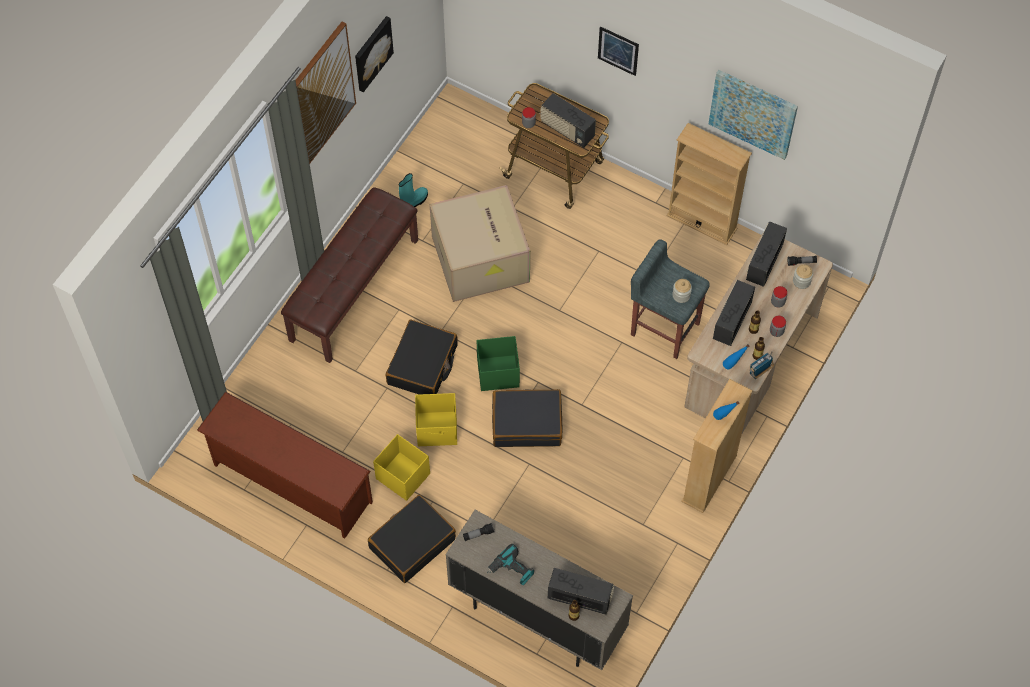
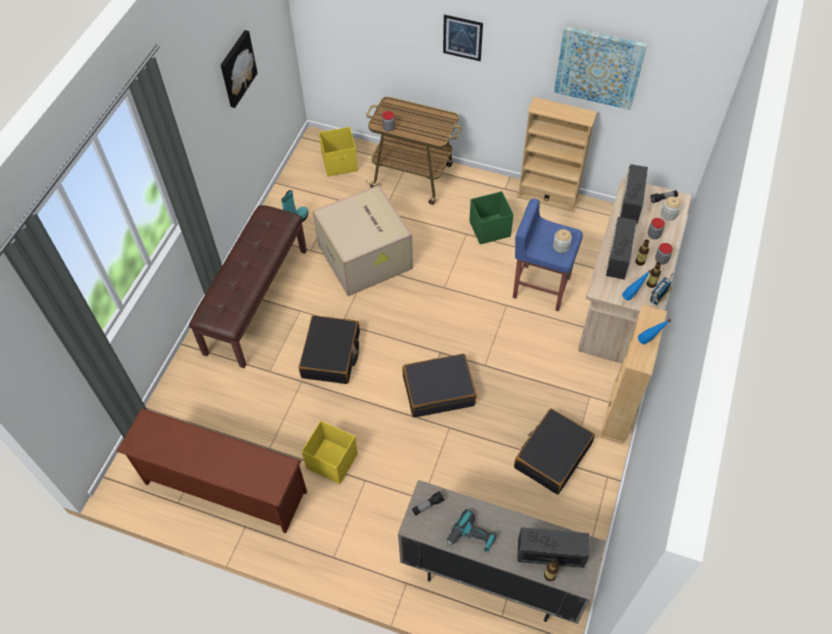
camera: 10 degrees left, 5 degrees down
(322, 93) = (193, 98): picture -> none
(412, 543) = (353, 525): black suitcase -> black suitcase (552, 455)
(437, 429) = (356, 411): yellow storage box -> yellow storage box (340, 163)
(497, 373) = (401, 350): green storage box -> green storage box (489, 229)
(567, 130) = (423, 128): radio -> none
(664, 328) = (540, 287): grey stool -> blue stool

